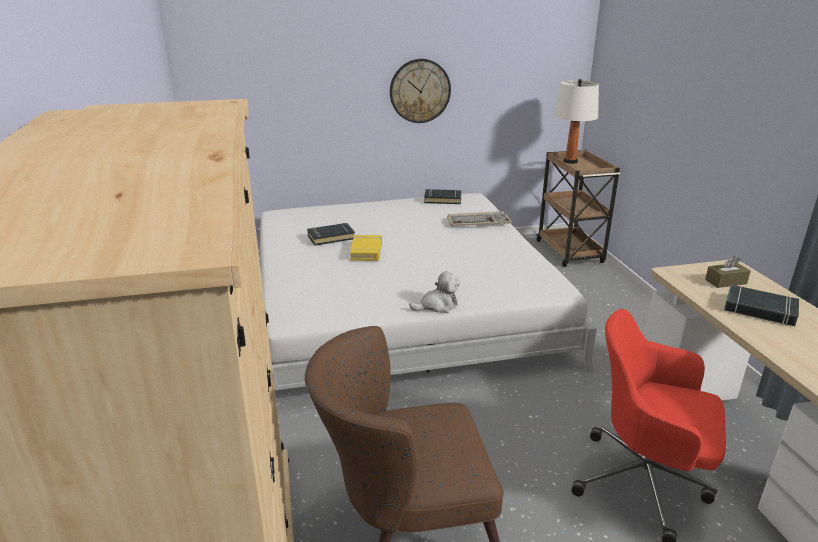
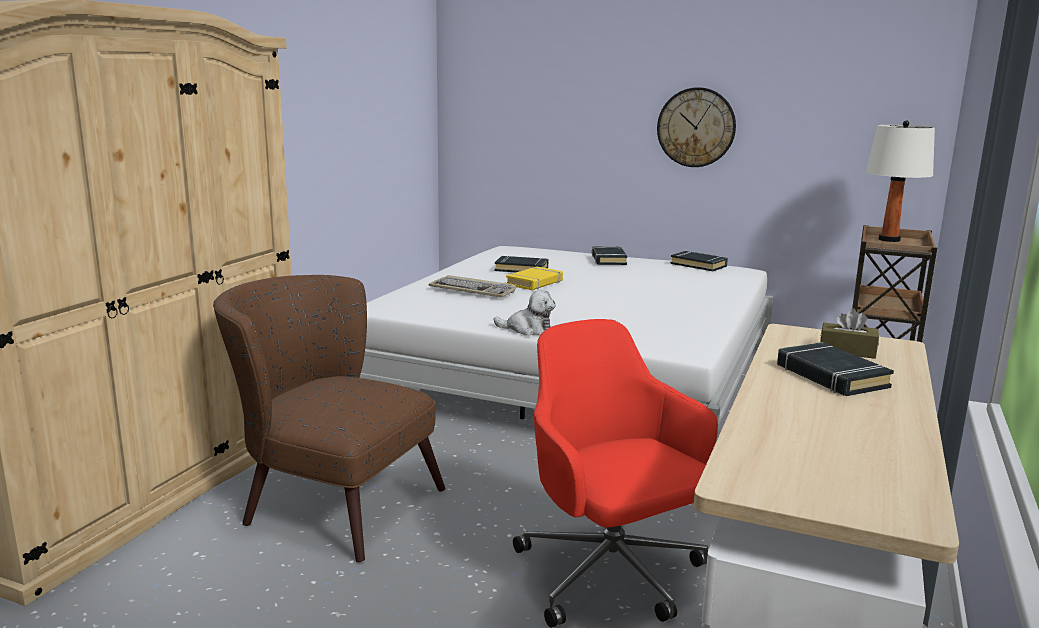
camera: 35 degrees right, 10 degrees down
(375, 209) = (608, 259): none -> black book
(478, 221) = (706, 287): keyboard -> keyboard (474, 290)

